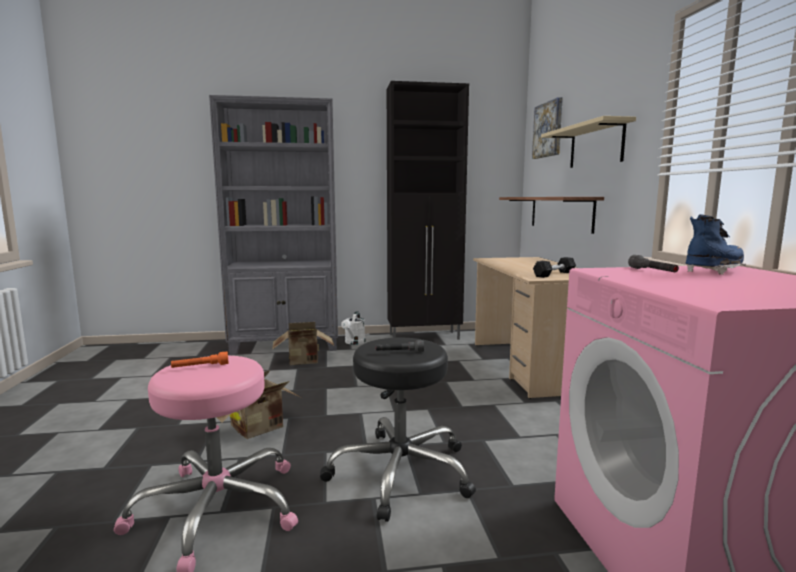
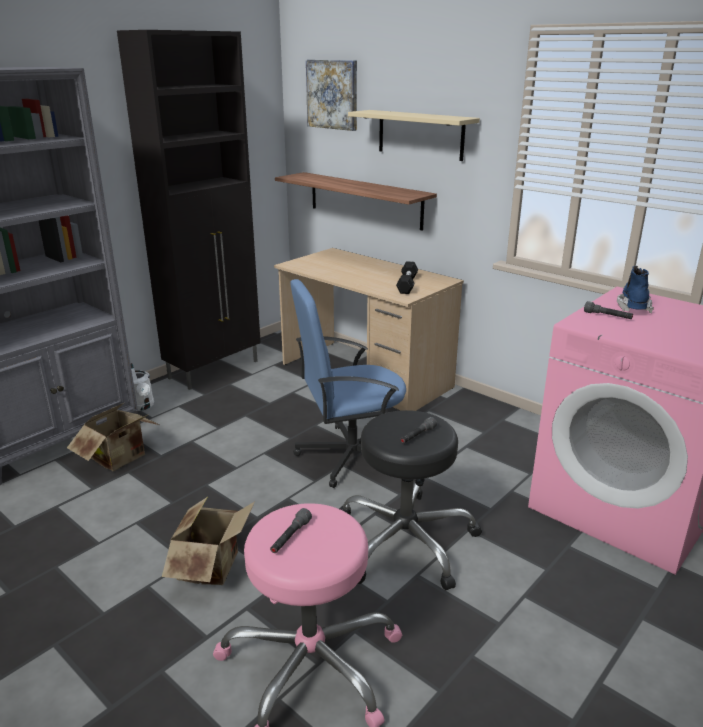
camera: 40 degrees left, 15 degrees up
(200, 367) = (290, 537): orange flashlight -> grey flashlight
(442, 406) = (349, 455): none -> blue office chair

